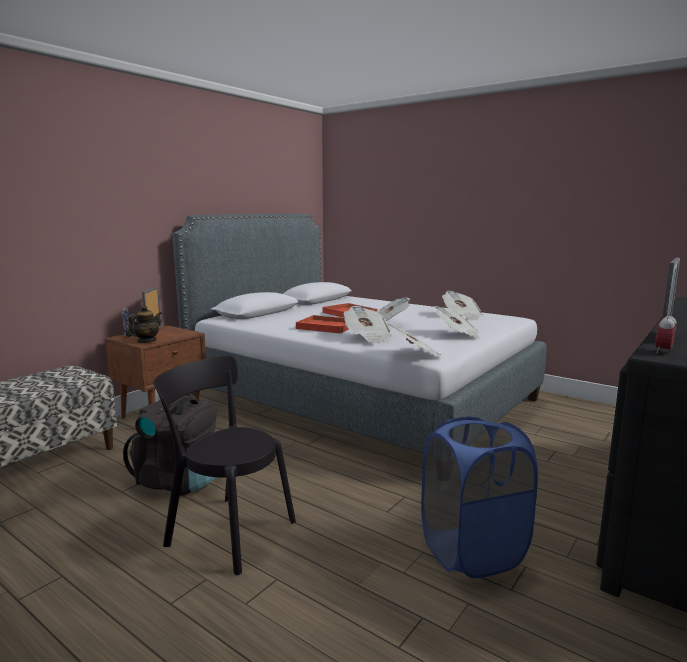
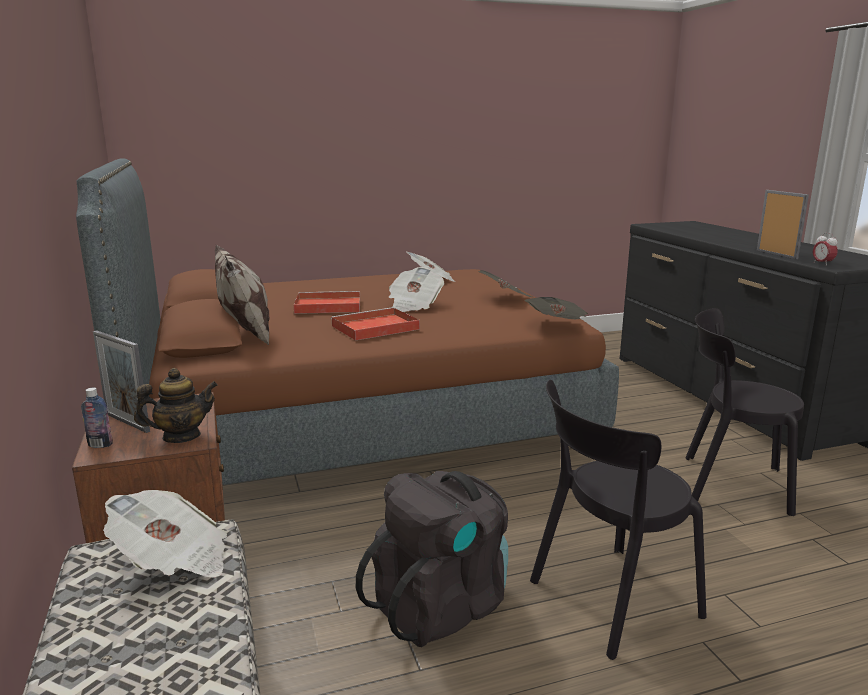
camera: 55 degrees left, 5 degrees up
(146, 341) = (181, 436): teapot -> teapot turned 90 degrees clockwise
(272, 315) = (246, 335): none -> pillow
(360, 398) = (355, 418): grey bed -> brown bed
(367, 337) = (462, 324): newspaper -> newspaper (174, 560)
(472, 551) = (728, 483): blue laundry basket -> black chair

